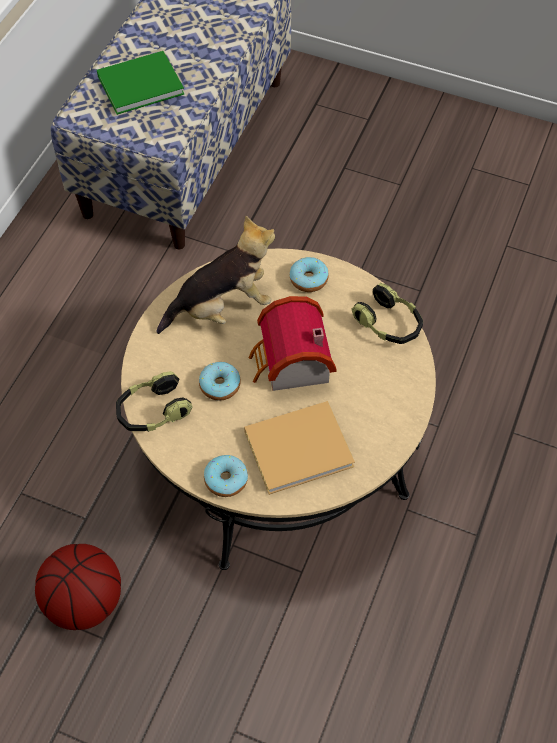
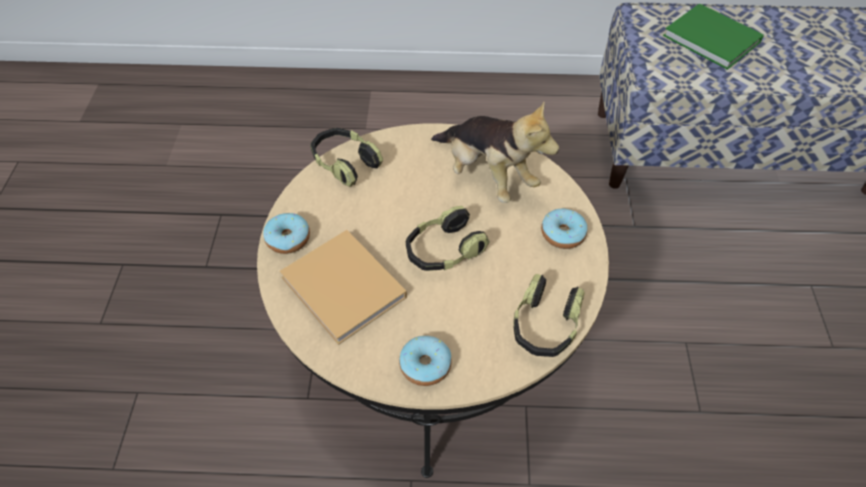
camera: 70 degrees right, 5 degrees down
(83, 601) = (235, 242): basketball -> none
(220, 385) = (394, 201): donut -> donut (425, 365)
(291, 365) = (444, 251): toy house -> headphones

